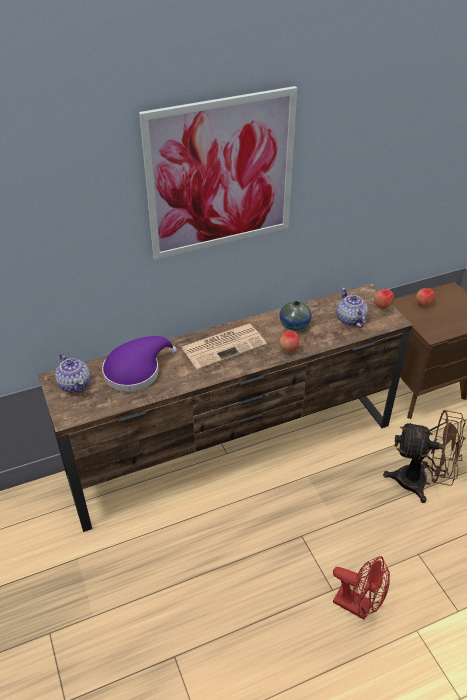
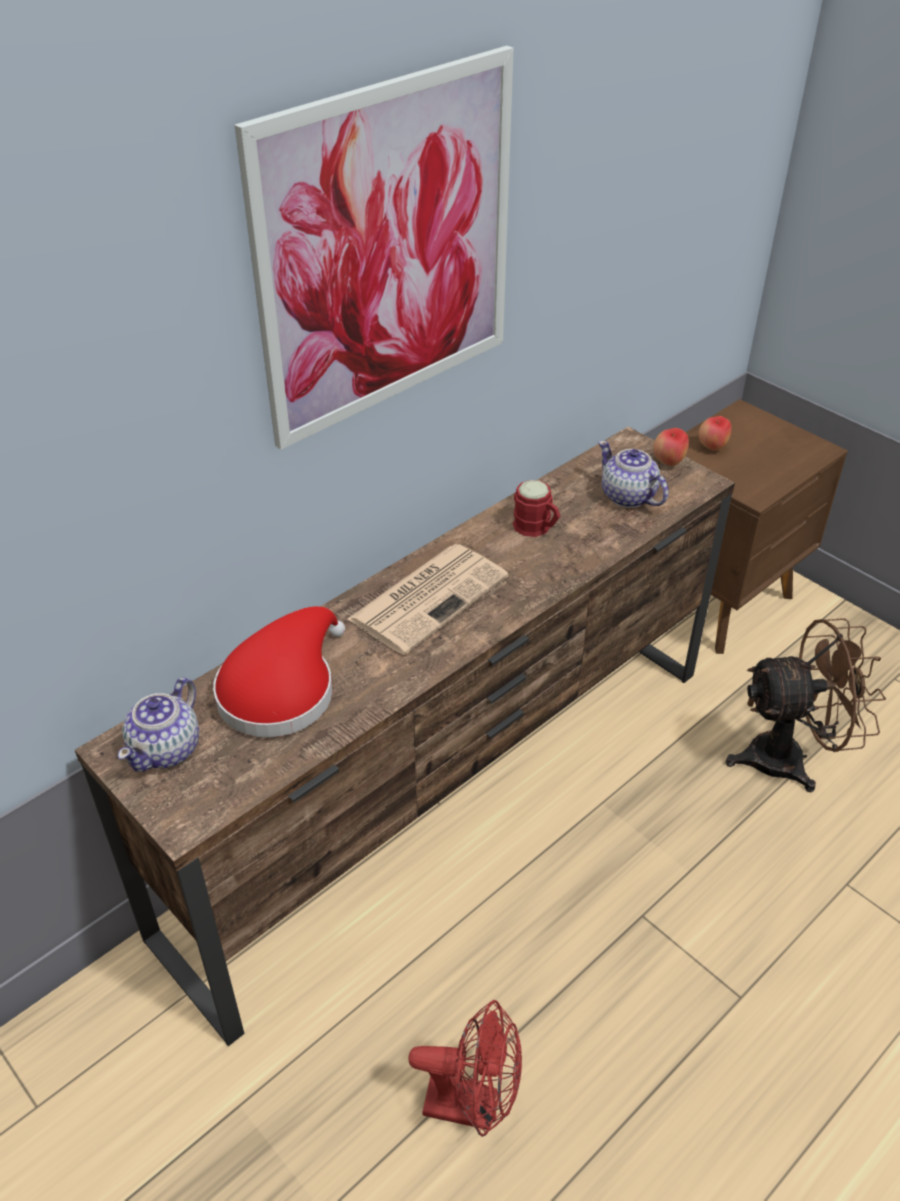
camera: 20 degrees left, 0 degrees up
(75, 384) = (167, 749): teapot -> teapot turned 75 degrees clockwise
(136, 371) = (281, 689): purple hat -> red hat
(288, 349) = (551, 575): apple -> none
(294, 325) = (537, 528): vase -> red mug
(358, 606) = (797, 1011): red fan -> red fan (472, 1105)

